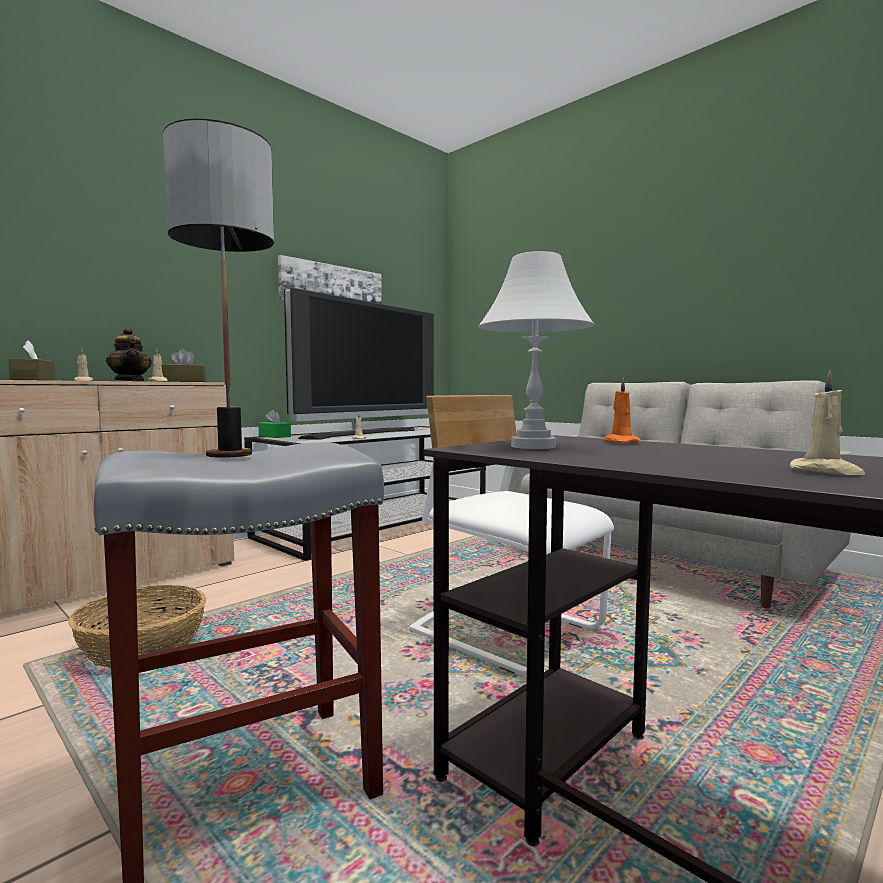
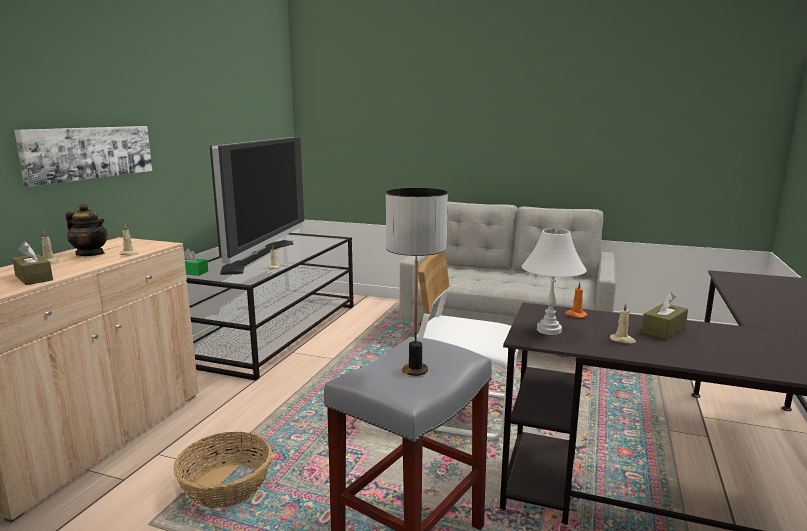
camera: 25 degrees left, 10 degrees up
(184, 381) = (139, 246): brown tissue box -> brown tissue box (663, 330)
(331, 286) = (212, 118): picture -> picture (89, 152)
(826, 472) = (697, 348): beige candle -> beige candle (622, 340)

